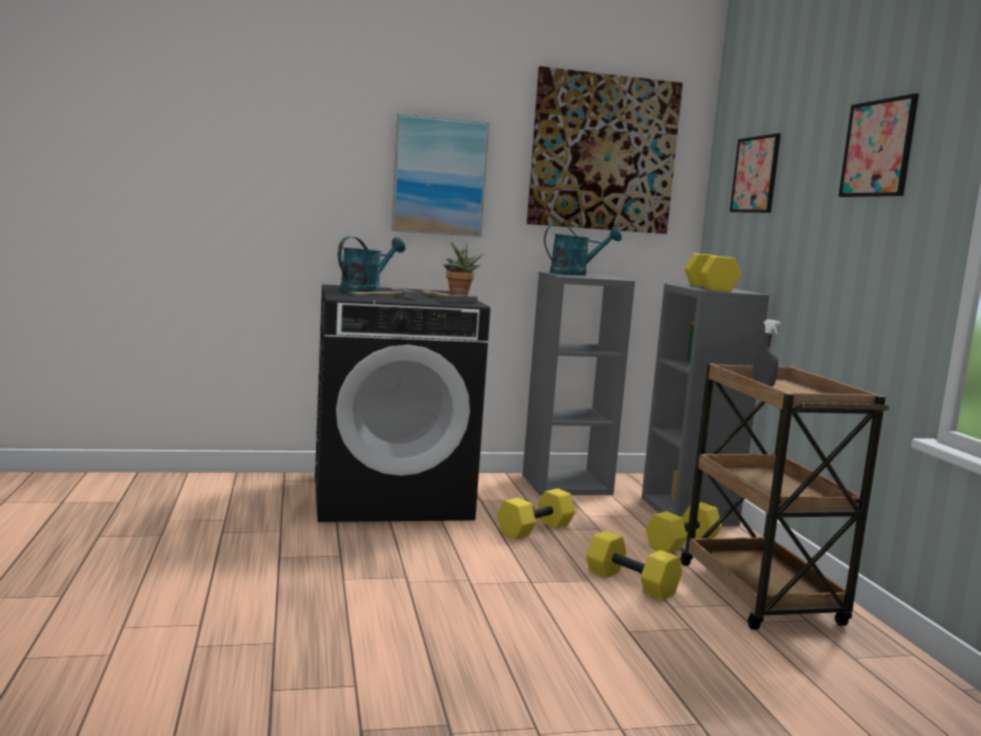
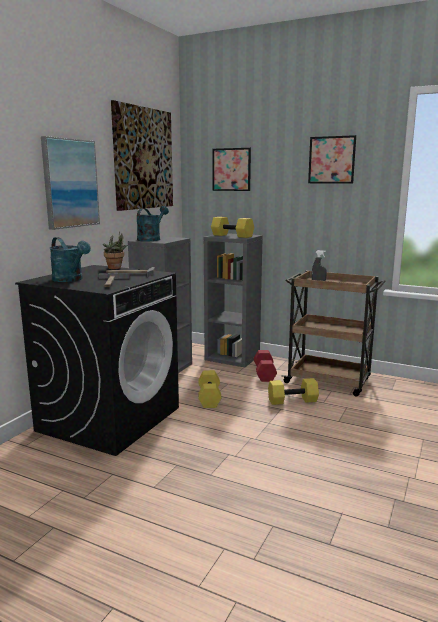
camera: 50 degrees left, 5 degrees up
(366, 290) = (70, 280): turquoise watering can -> turquoise watering can turned 150 degrees clockwise
(681, 543) = (264, 373): yellow dumbbell -> red dumbbell

